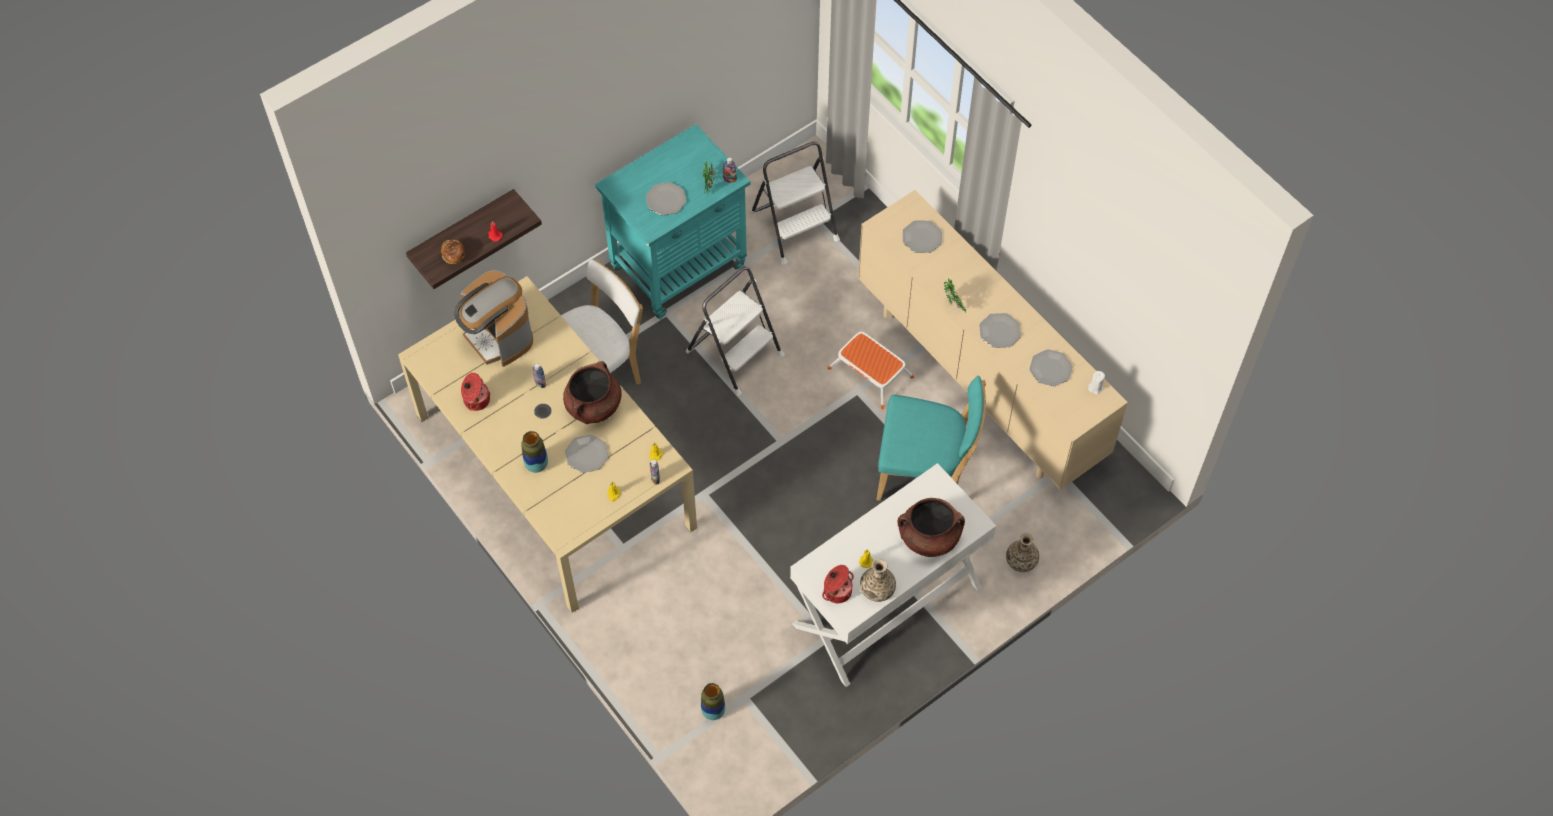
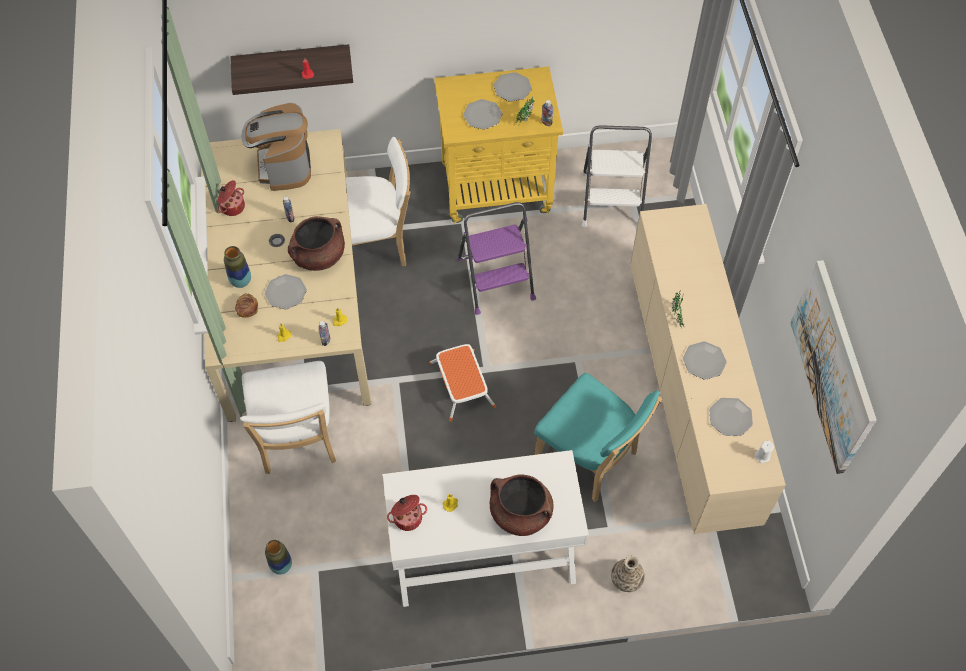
camera: 30 degrees right, 0 degrees up
(454, 256) = (264, 75): bread -> bread (247, 310)
(649, 594) = (297, 439): none -> white chair
(680, 267) = (497, 190): turquoise cart -> yellow cart
(732, 350) = (495, 275): white step ladder -> purple step ladder
(870, 373) = (597, 349): orange step ladder -> orange step ladder (461, 385)
(877, 589) = (443, 535): vase -> none
(922, 237) = (686, 247): plate -> plate (512, 88)
(1131, 280) = (833, 367): none -> picture

